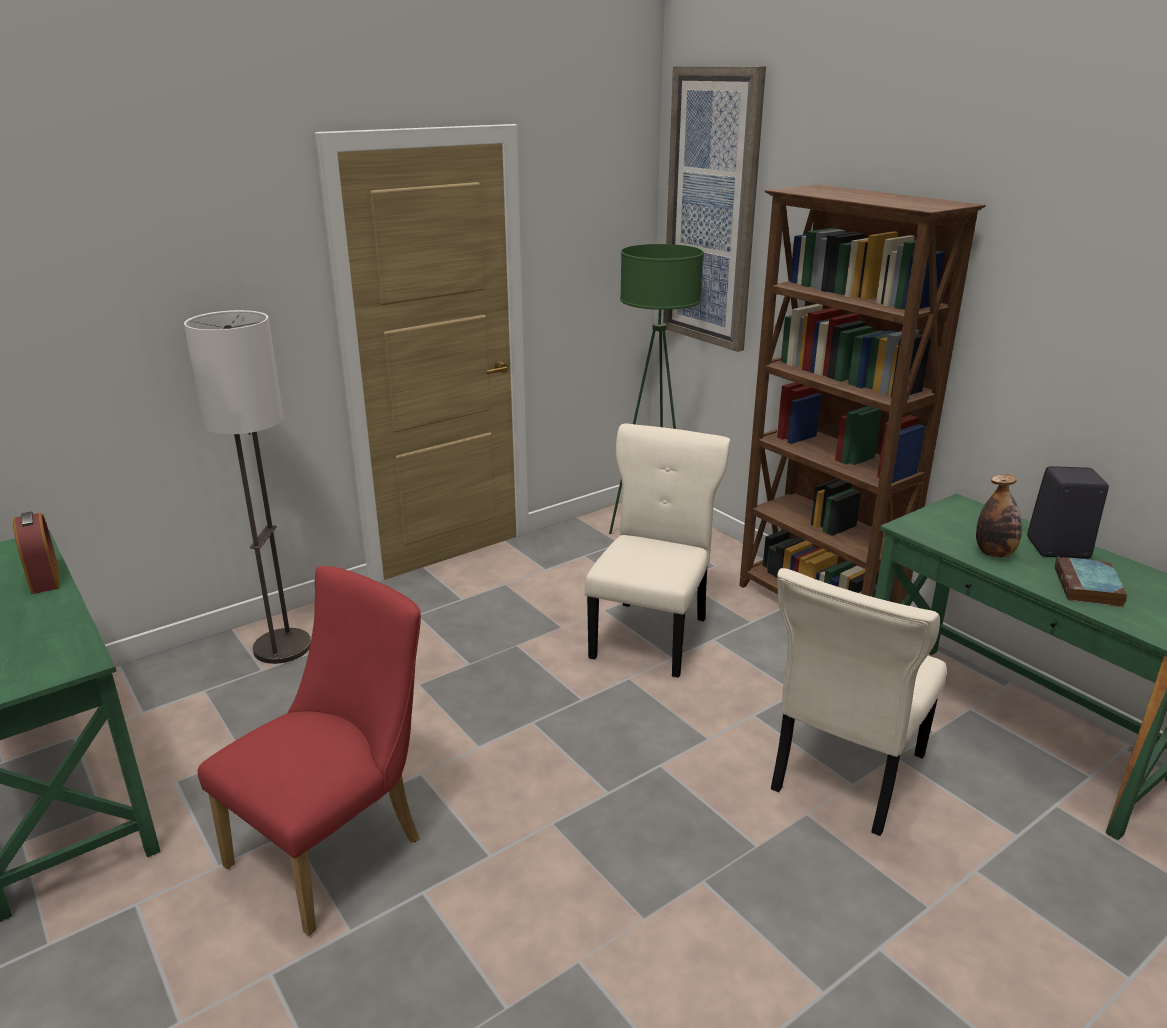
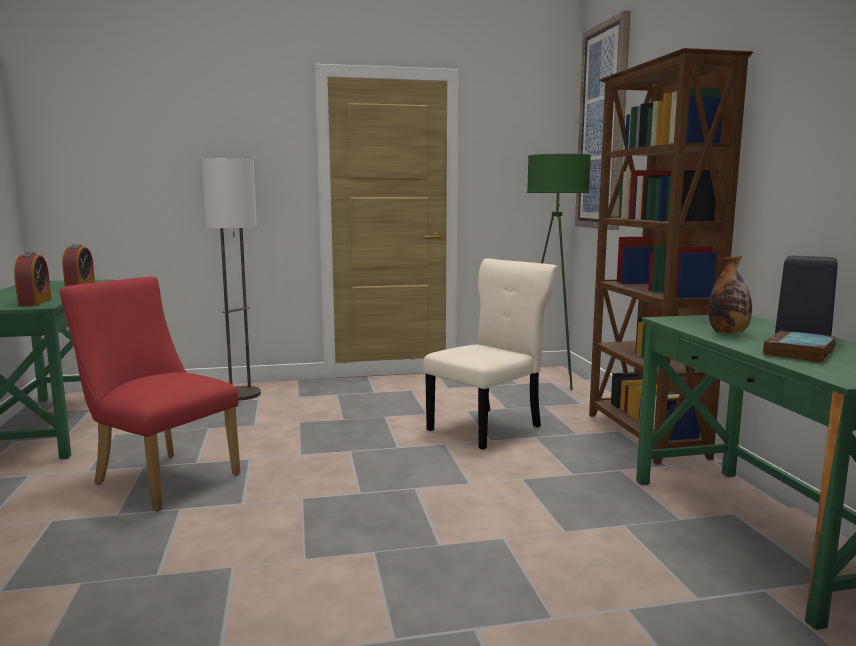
camera: 25 degrees right, 15 degrees down
(51, 653) = (35, 302): none -> alarm clock
(337, 846) = (160, 477): red chair -> red chair turned 120 degrees counterclockwise
(845, 775) = (563, 525): beige chair -> none

